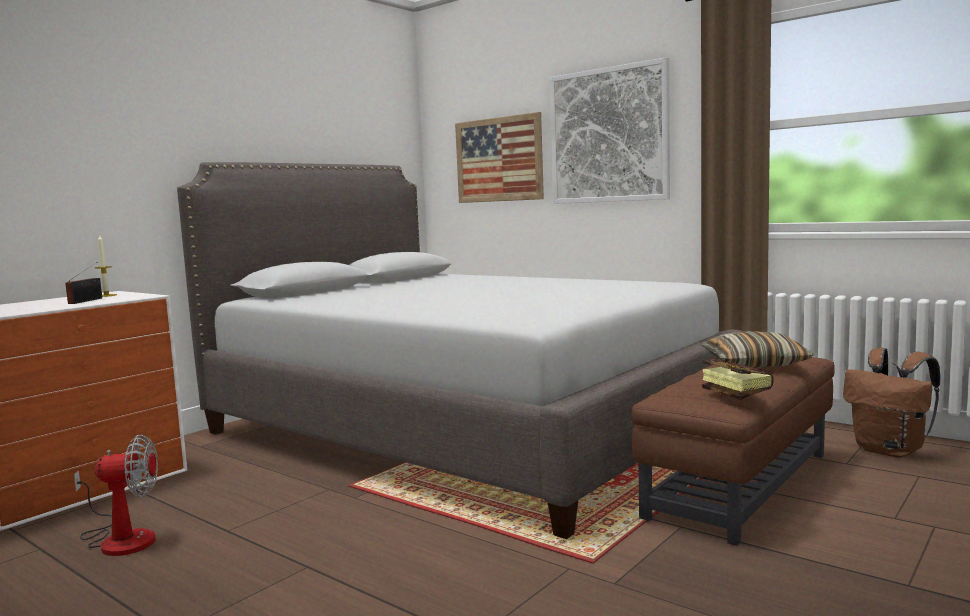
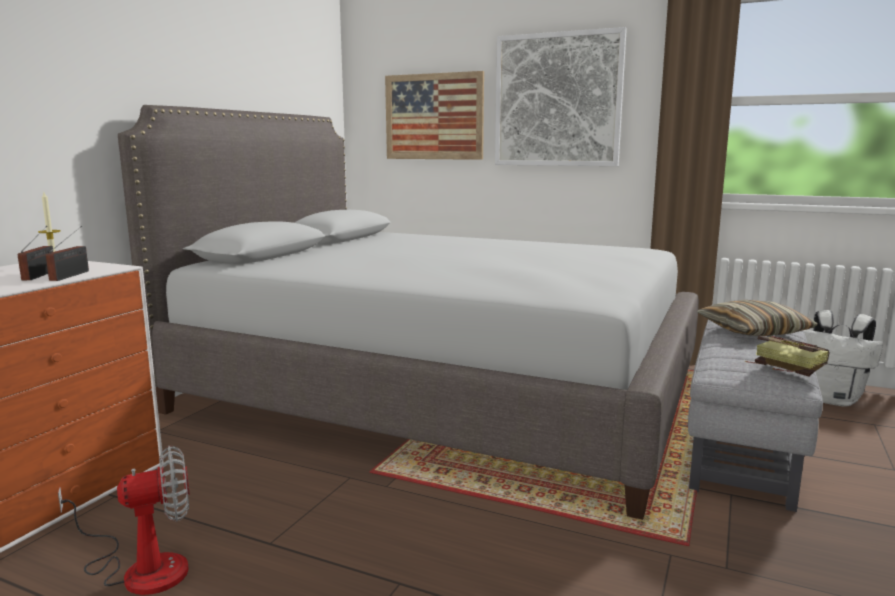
camera: 15 degrees left, 5 degrees up
(108, 300) = (72, 275): none -> radio
(740, 484) = (742, 443): brown ottoman -> grey ottoman
(891, 451) = (831, 400): brown backpack -> white backpack

